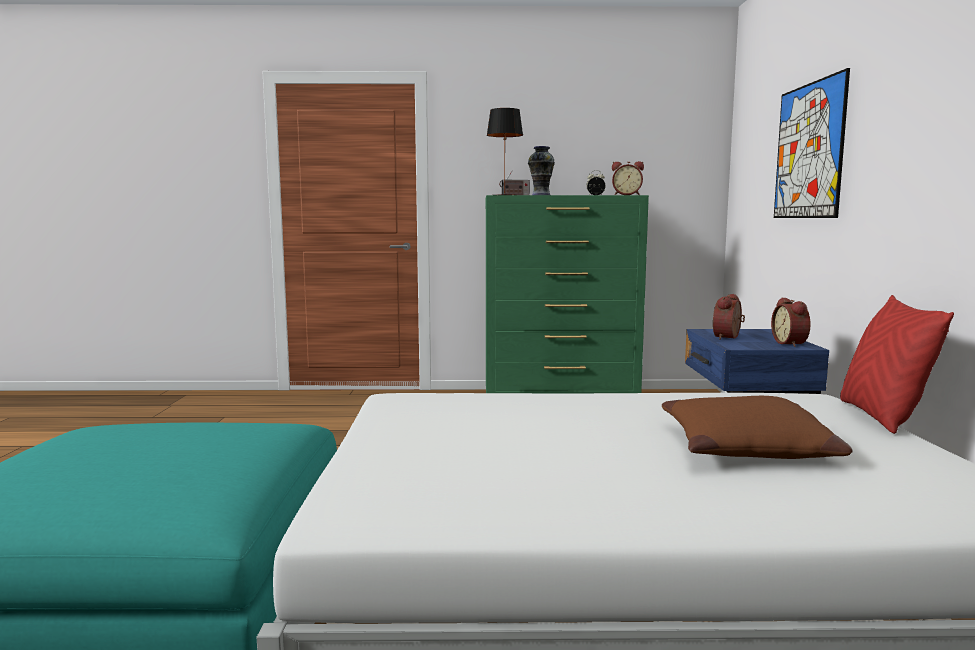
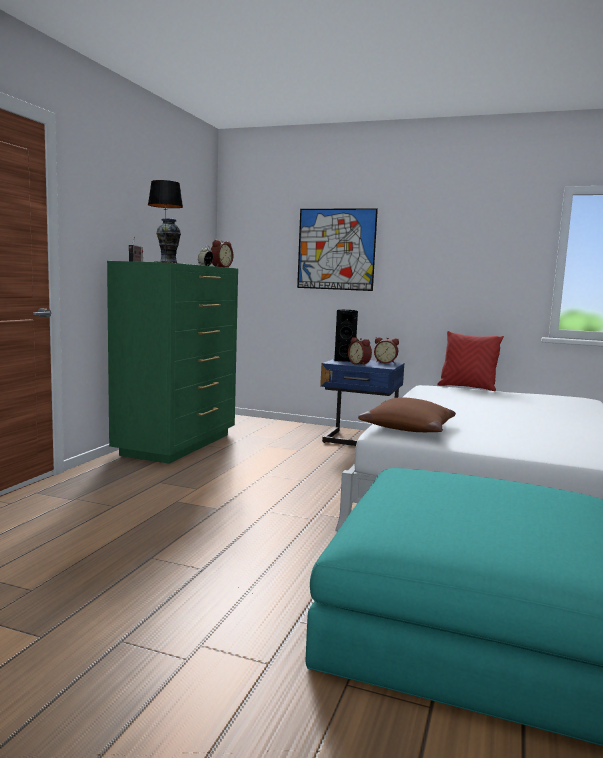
camera: 70 degrees left, 0 degrees up
(747, 448) = (515, 405): brown pillow -> brown pillow (408, 428)
(748, 332) = (345, 360): none -> black speaker

